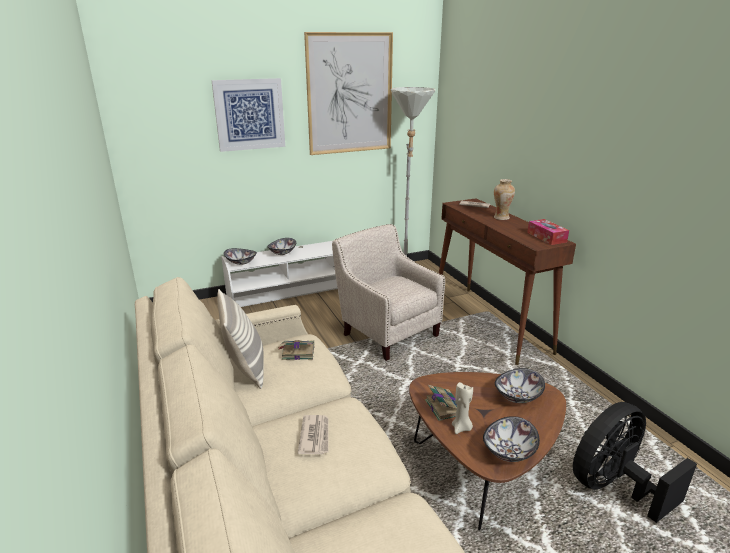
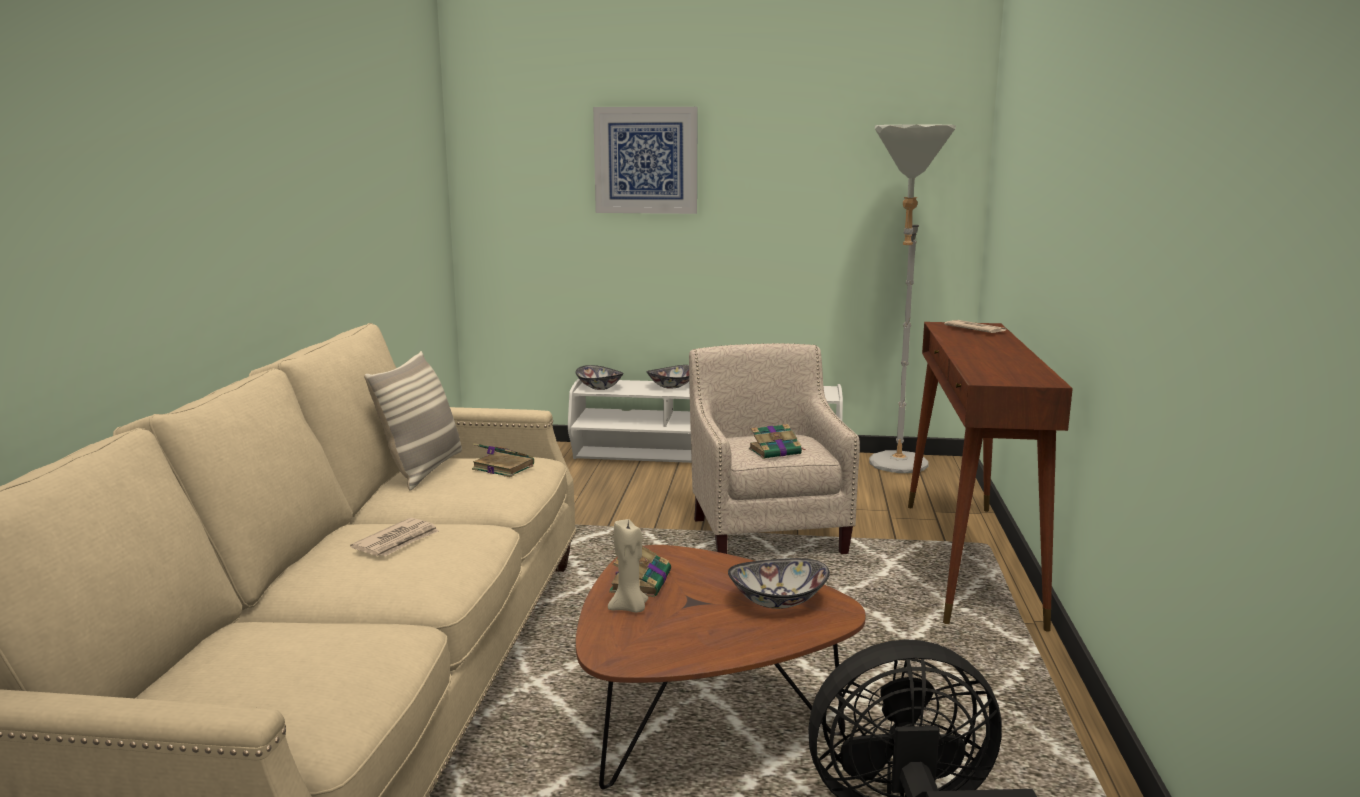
camera: 30 degrees right, 10 degrees down
(350, 94) = (815, 136): picture -> none
(403, 292) = (776, 451): none -> book
(501, 217) = (994, 346): vase -> none
(509, 451) = (661, 651): bowl -> none
(546, 237) = (1028, 374): tissue box -> none

